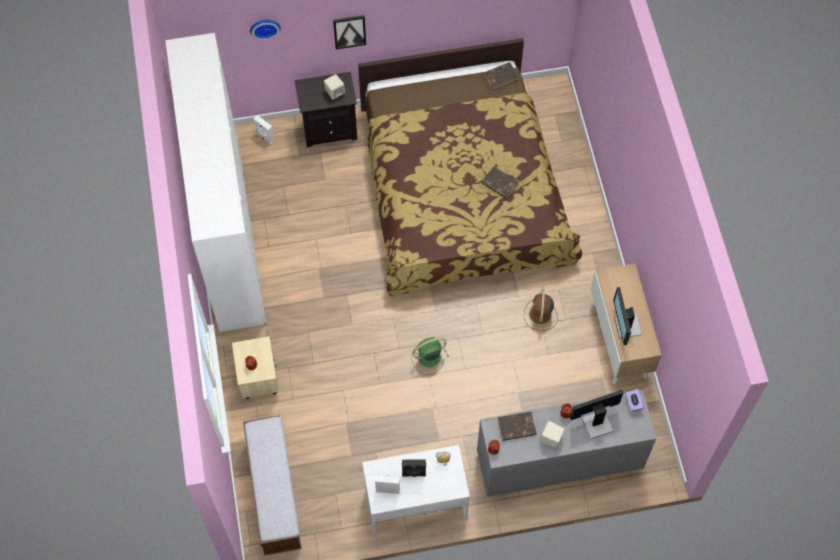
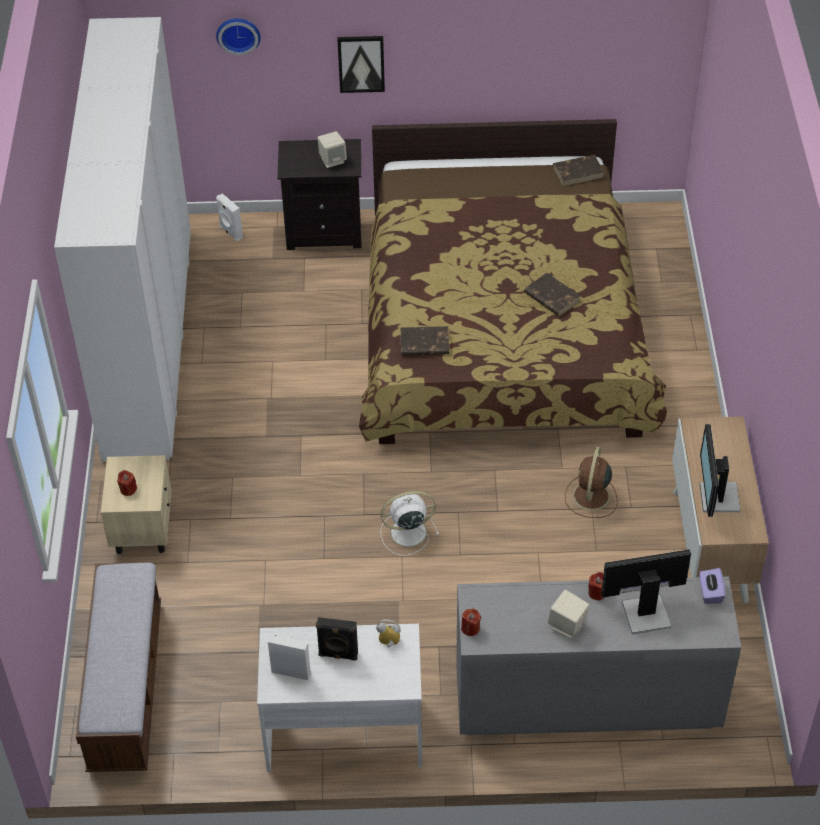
camera: 10 degrees right, 15 degrees down
(428, 358) = (406, 533): green fan -> white fan
(516, 427) = (513, 602): brown book -> brown book (424, 344)

